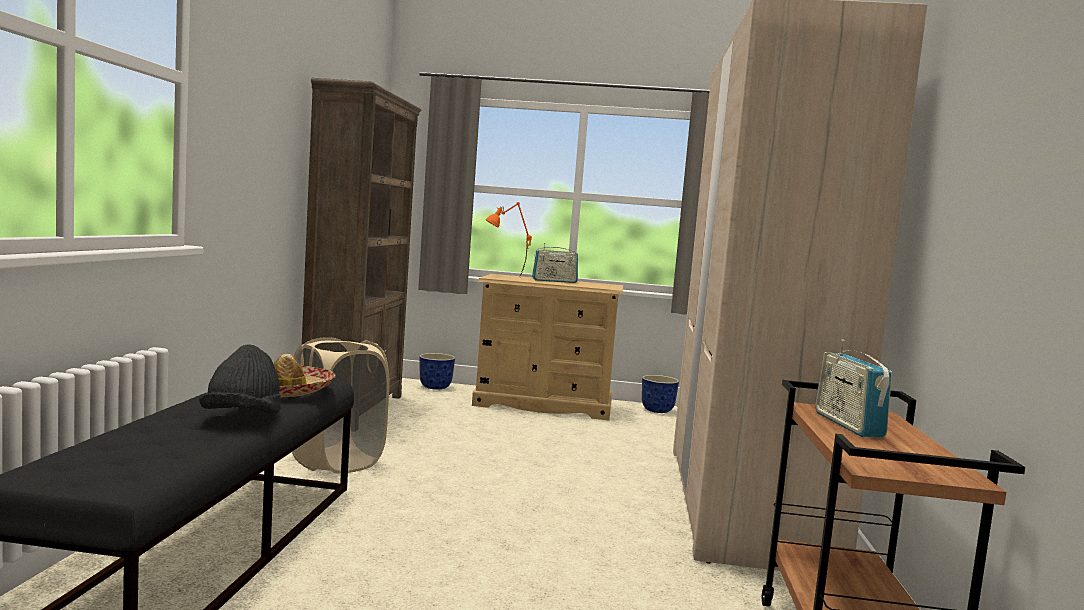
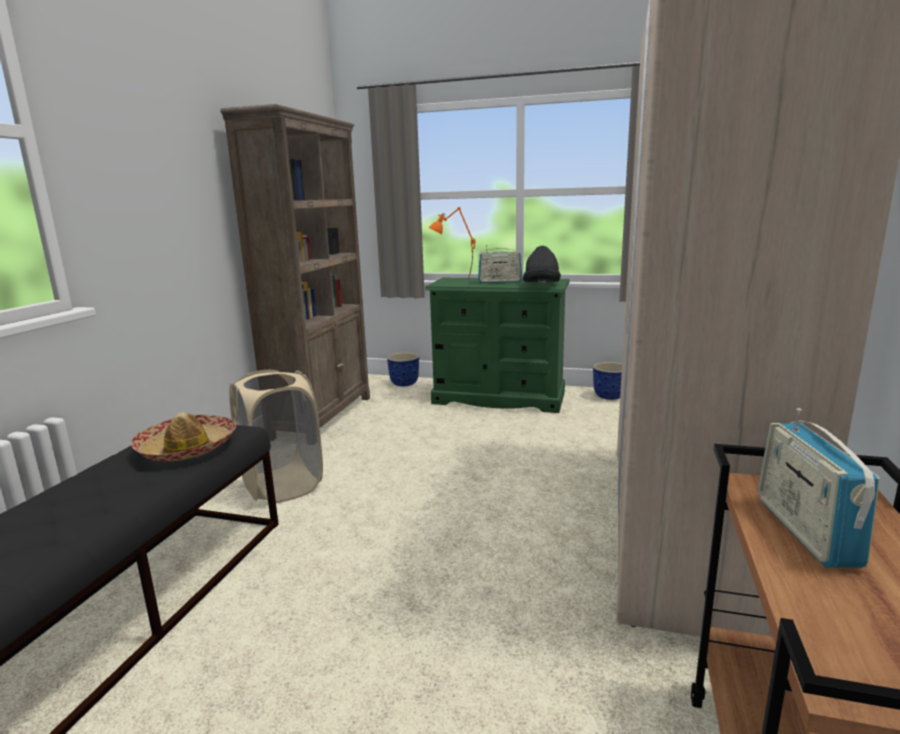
camera: 10 degrees right, 10 degrees up
(242, 418) = (109, 502): black hat -> black hat (541, 285)
(543, 405) = (499, 398): beige dresser -> green dresser

